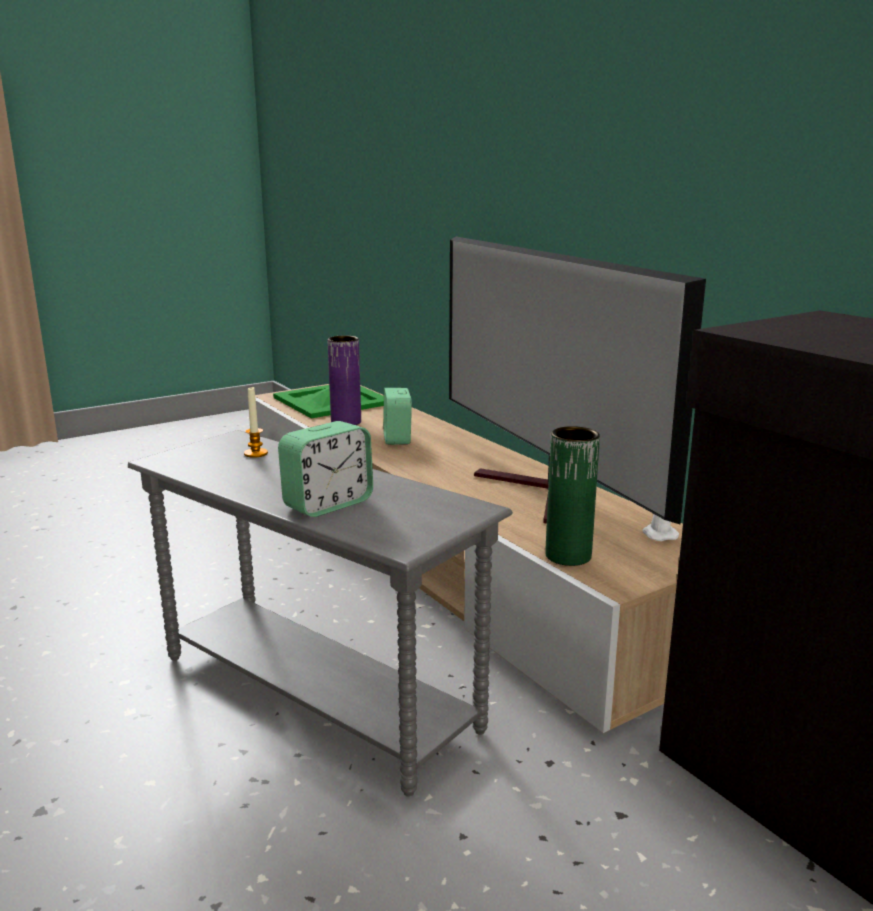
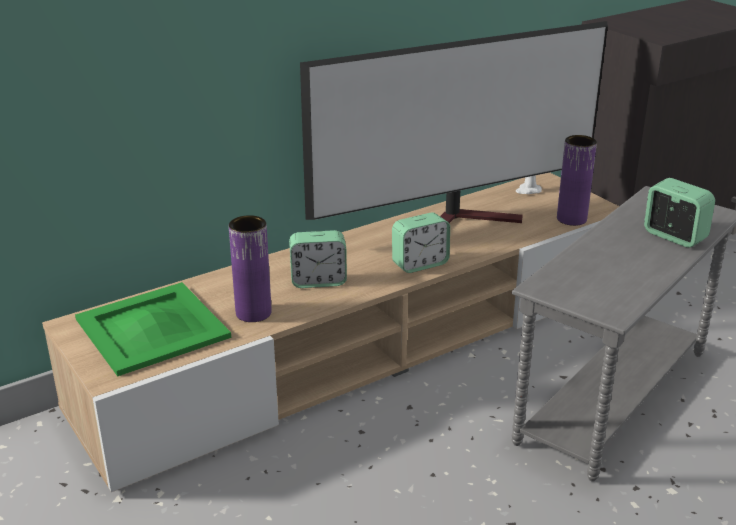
camera: 90 degrees left, 10 degrees up
(256, 453) = (581, 272): candle -> none
(430, 473) = (420, 264): none -> alarm clock
(568, 556) = (571, 219): green vase -> purple vase

